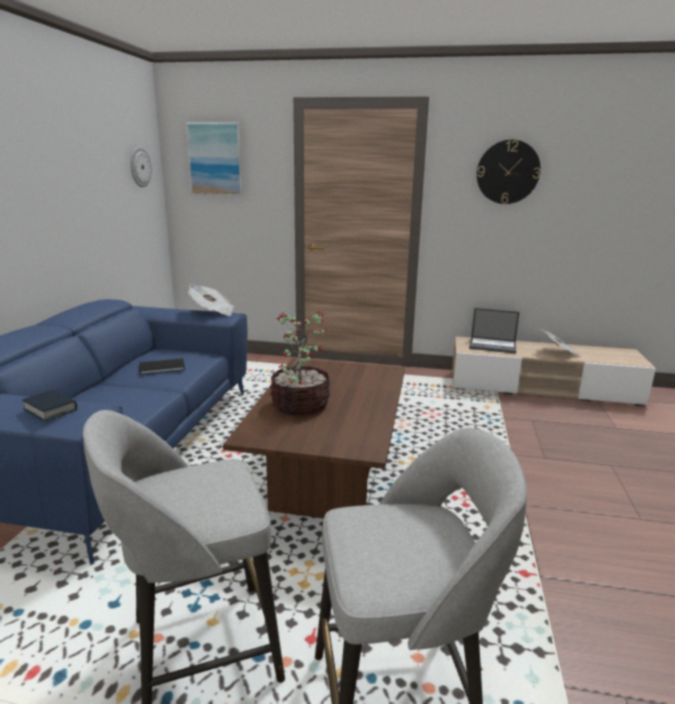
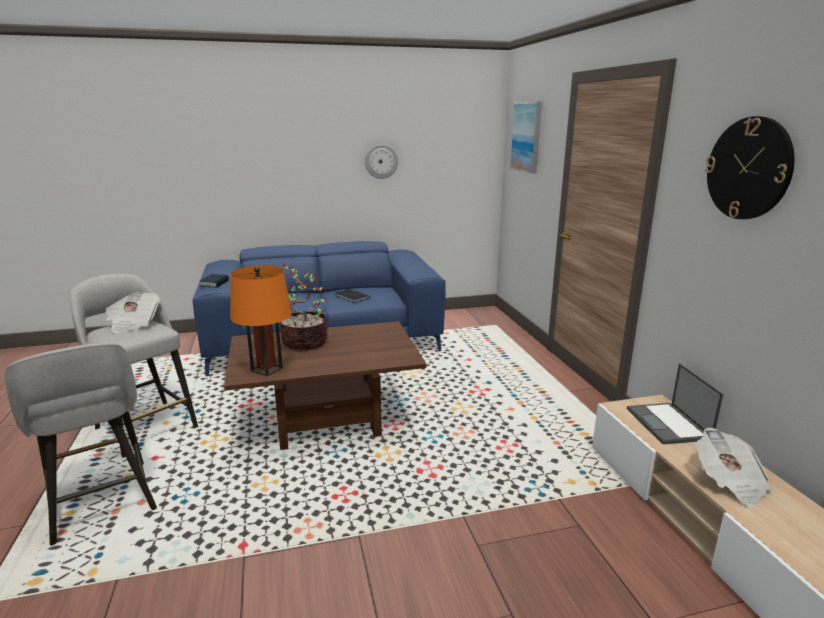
camera: 65 degrees right, 0 degrees up
(140, 167) = (467, 143): wall clock -> wall clock (381, 161)
(213, 312) = (422, 270): newspaper -> newspaper (133, 323)
(359, 433) = (266, 369): none -> orange table lamp

